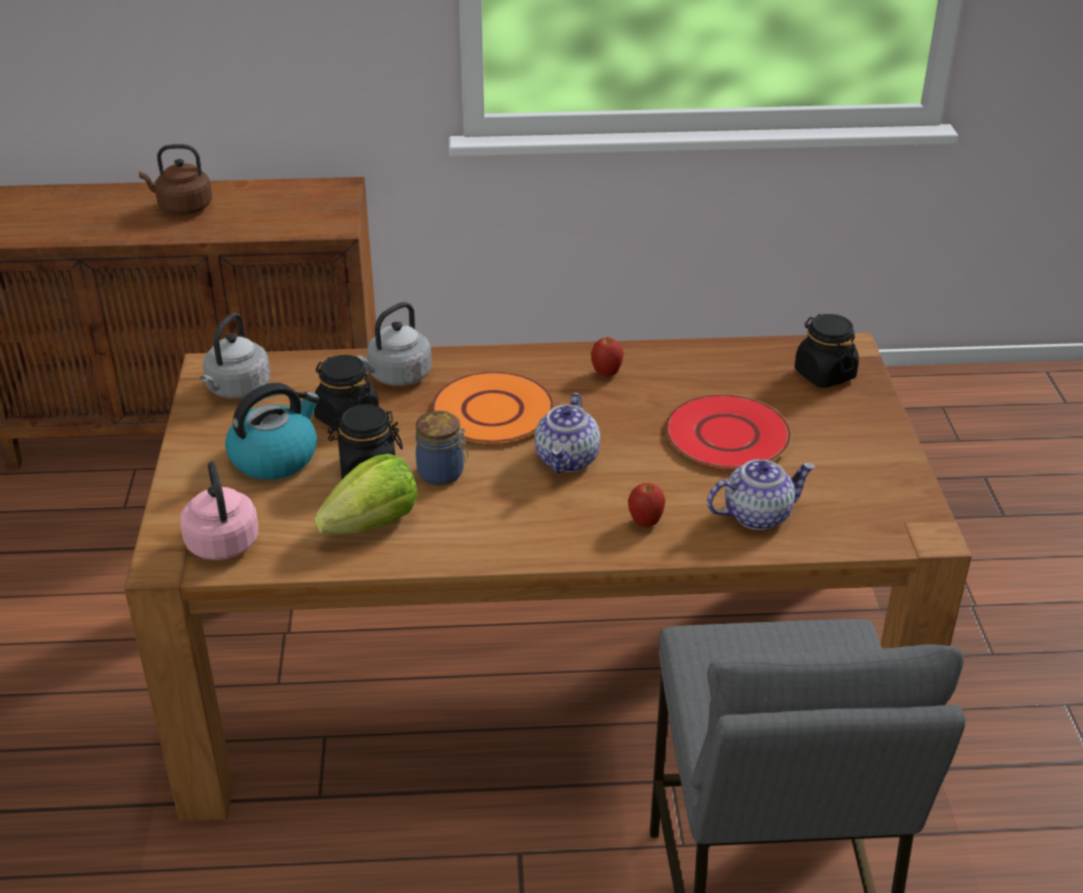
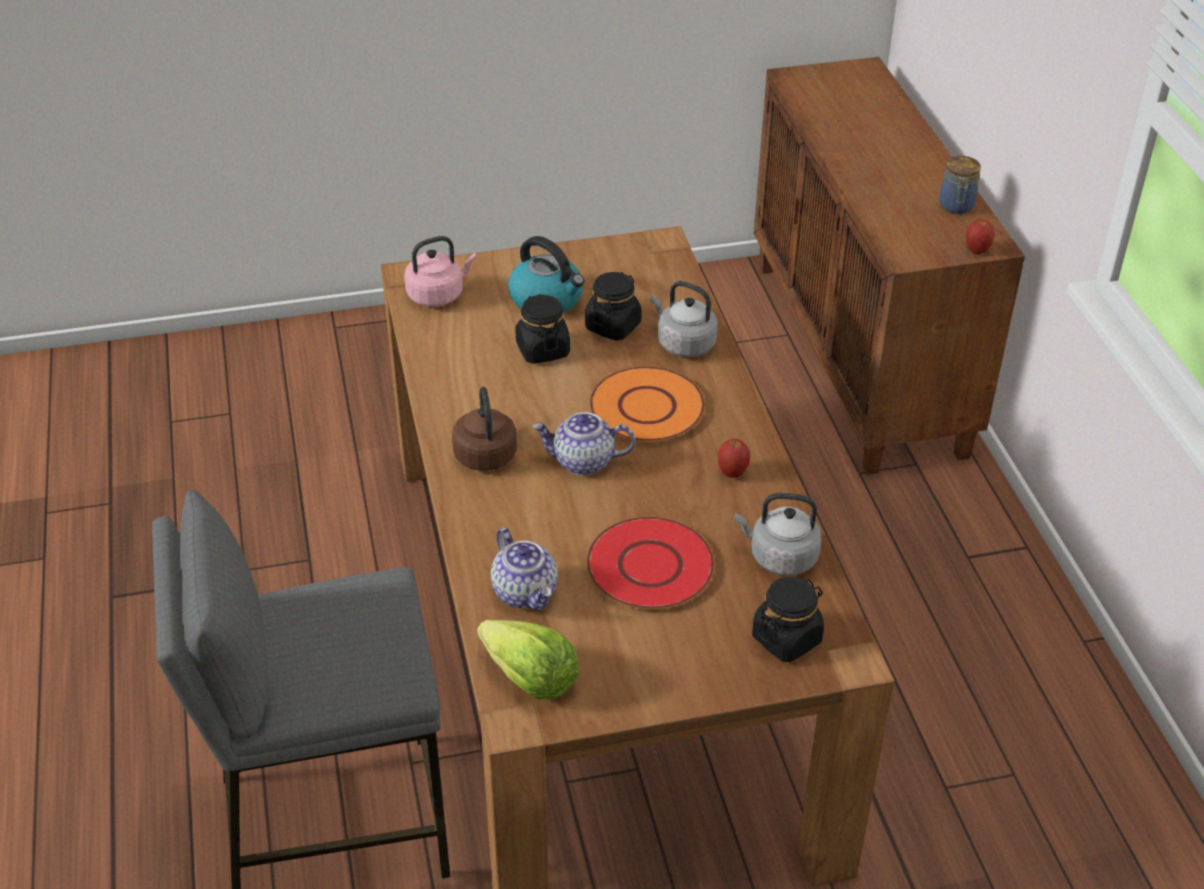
camera: 80 degrees right, 5 degrees up
(182, 207) = (899, 165): brown kettle -> brown kettle (485, 453)
(237, 389) = (635, 262): grey kettle -> grey kettle (779, 557)
(373, 524) = (471, 364): lettuce -> lettuce (529, 679)
(442, 474) = (545, 391): jar -> jar (956, 206)
(645, 523) = (500, 518): apple -> apple (977, 251)

